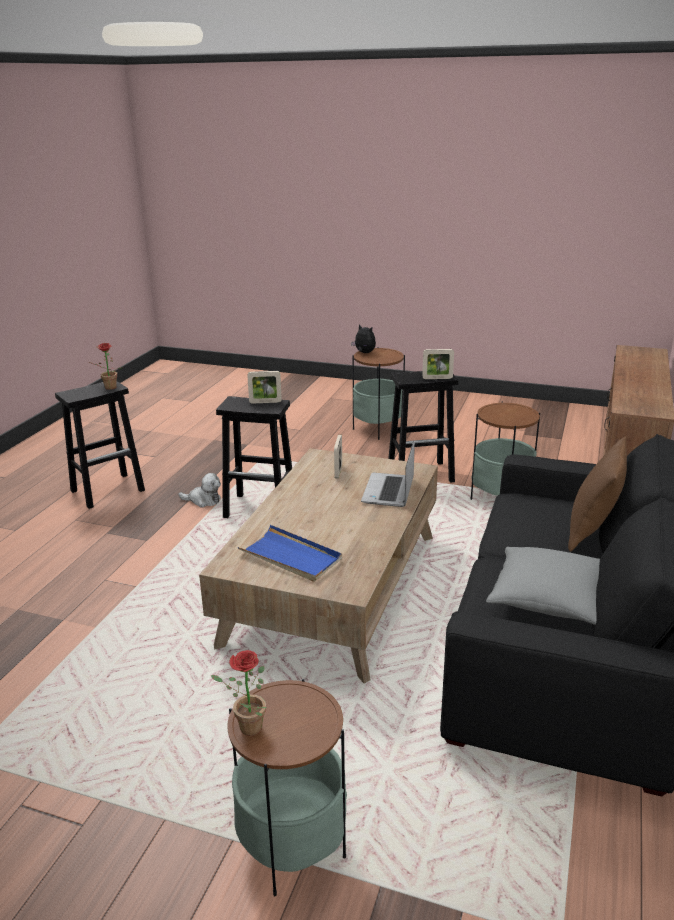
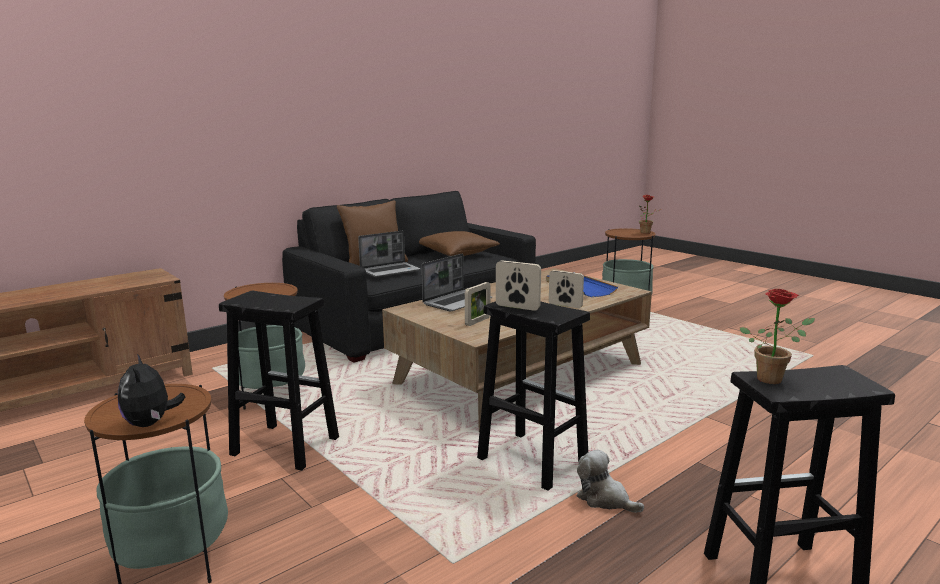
camera: 150 degrees left, 10 degrees down
(437, 378) = (268, 294): picture frame -> picture frame (565, 305)
(539, 518) = (390, 271): none -> laptop
(548, 598) = (456, 254): grey pillow -> brown pillow

